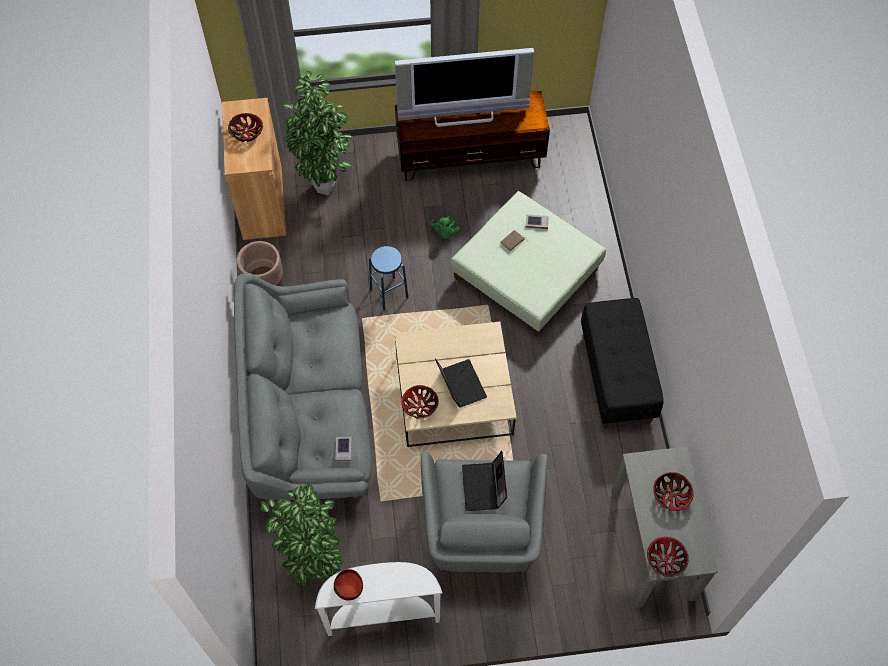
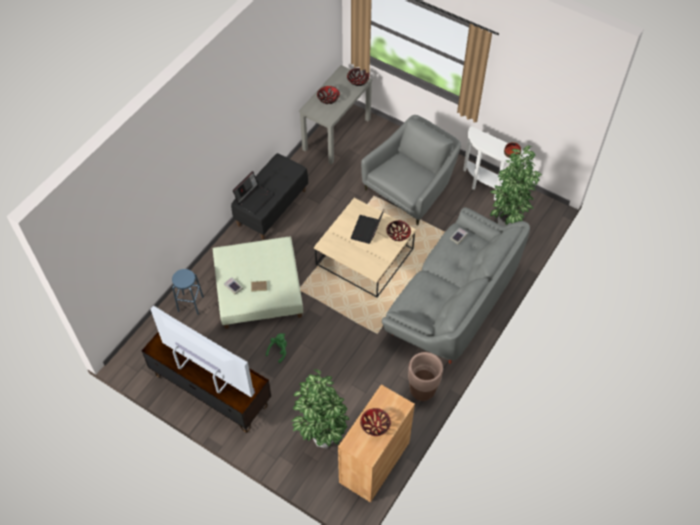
camera: 140 degrees left, 5 degrees down
(389, 293) = (348, 337): blue stool -> blue stool (190, 304)
(484, 487) = (403, 173): laptop -> laptop (254, 198)

